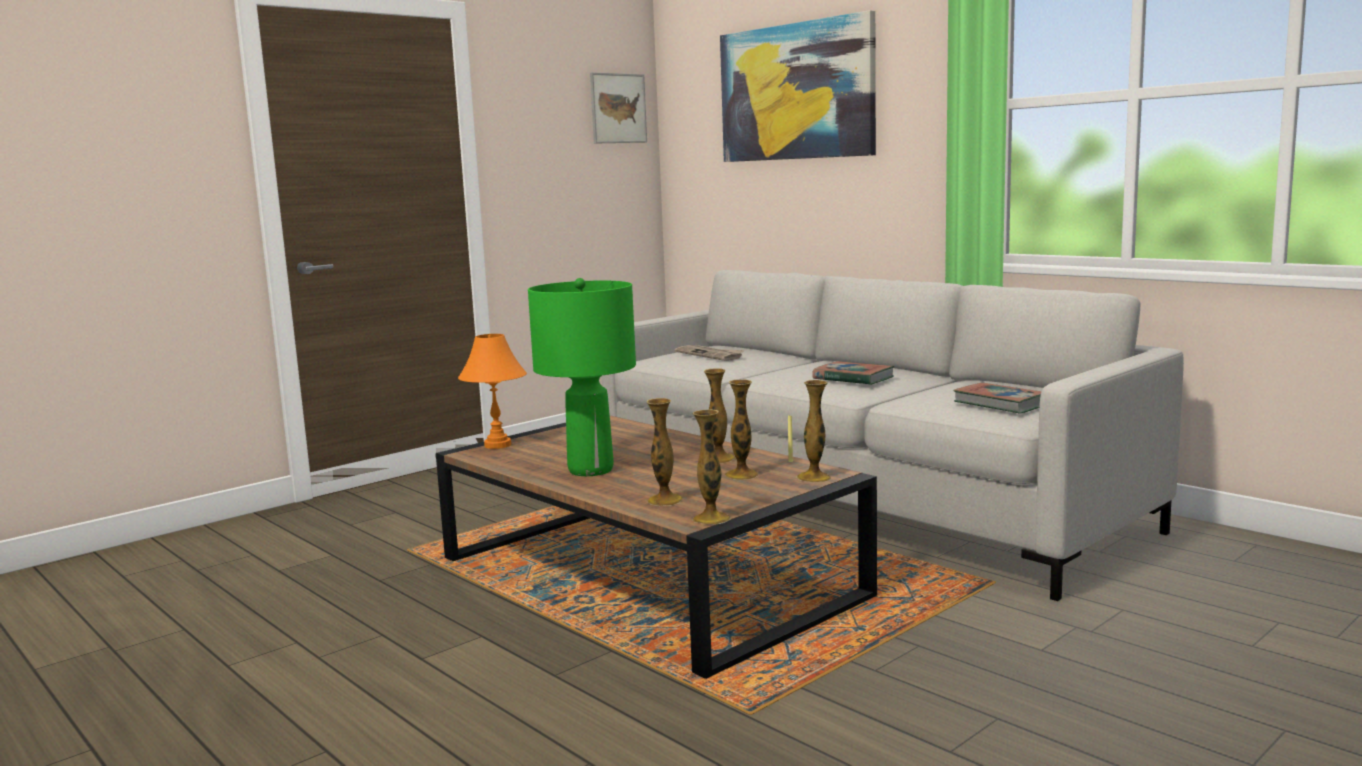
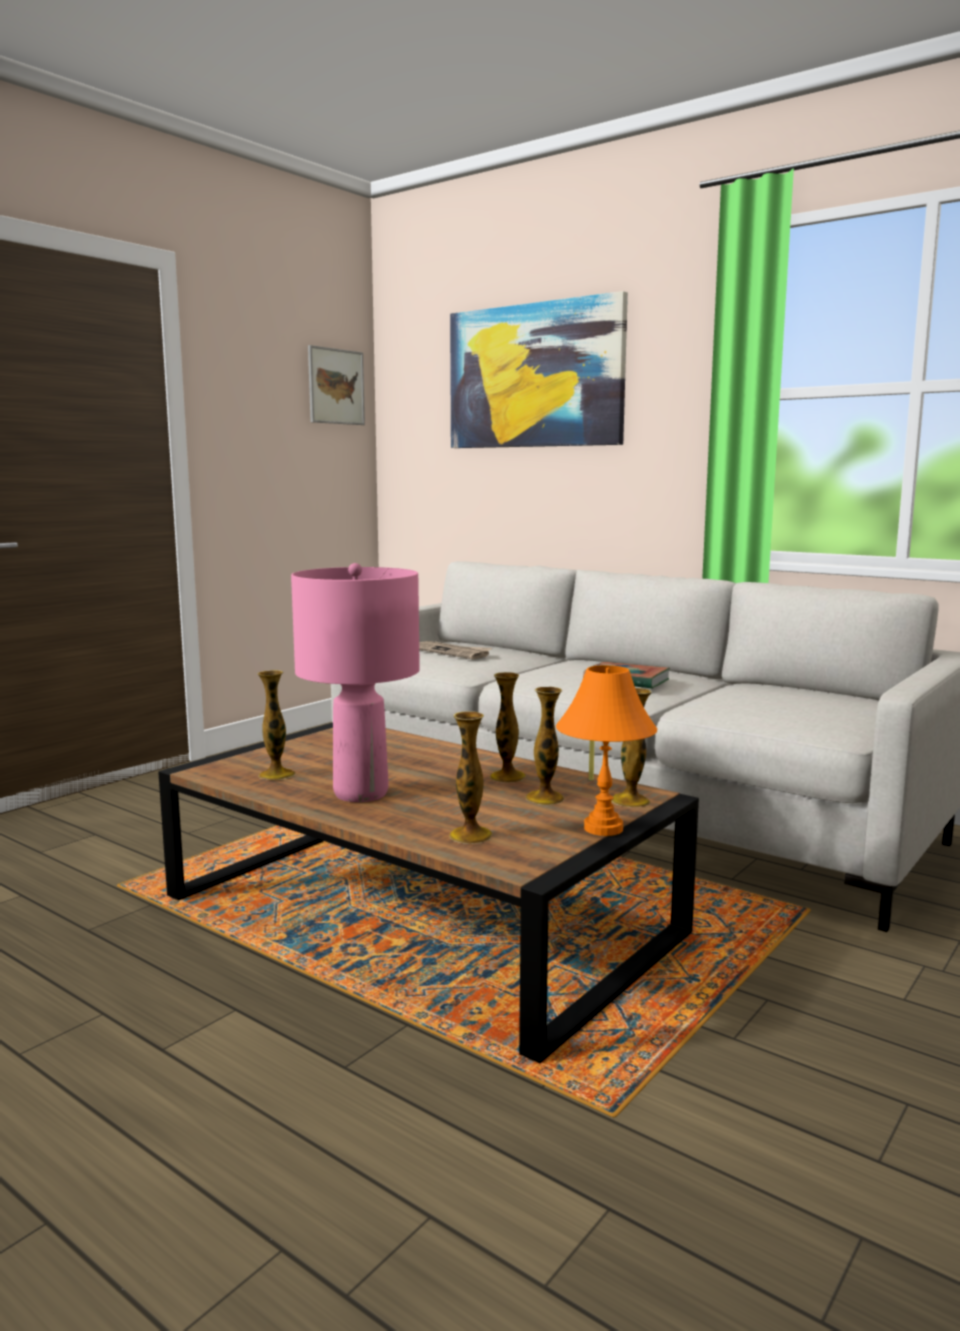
camera: 10 degrees left, 0 degrees up
(497, 445) = (233, 760): orange table lamp -> orange table lamp (602, 828)
(590, 470) = (360, 793): green table lamp -> pink table lamp
(711, 519) = (541, 862): vase -> vase (277, 775)
(1001, 403) = (808, 712): book -> none

